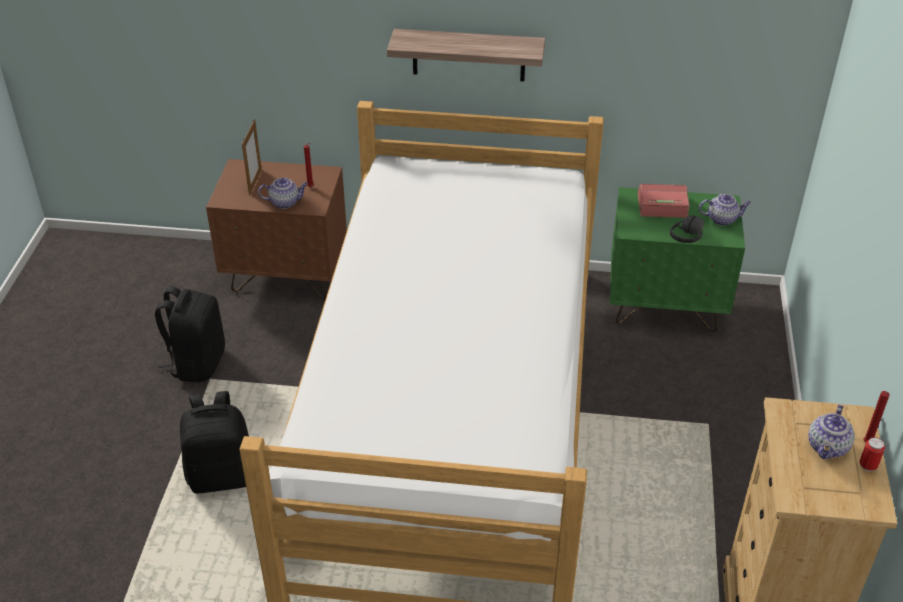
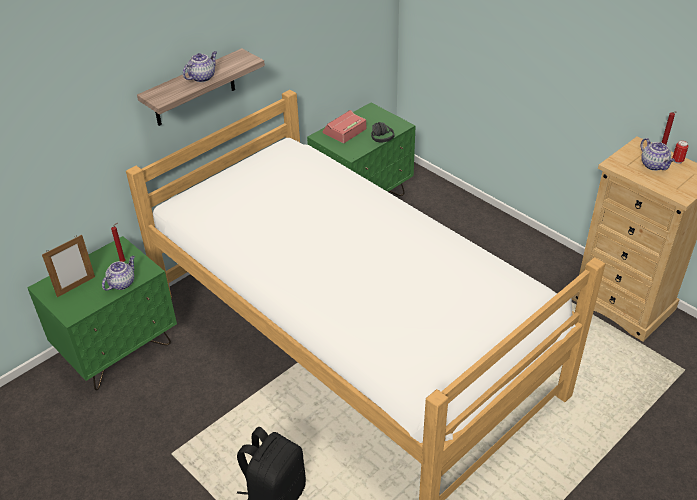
camera: 50 degrees left, 0 degrees up
(197, 363) = (145, 452): black backpack -> none
(255, 182) = (76, 286): picture frame -> picture frame turned 90 degrees clockwise
(287, 275) = (119, 351): brown nightstand -> green nightstand
(722, 219) = (383, 118): teapot -> teapot (202, 77)

